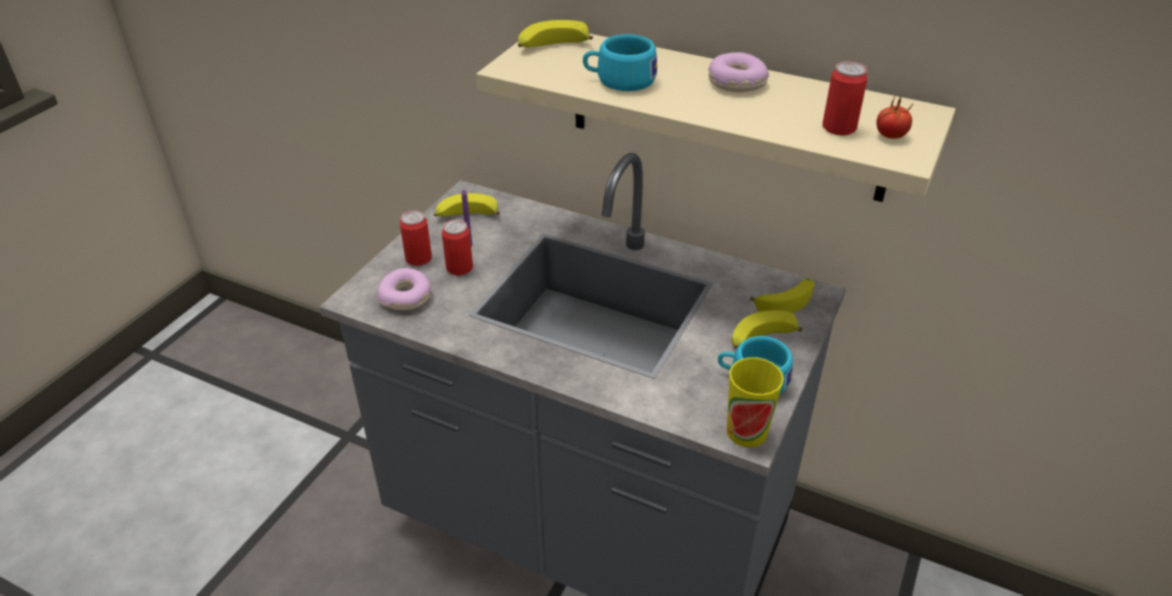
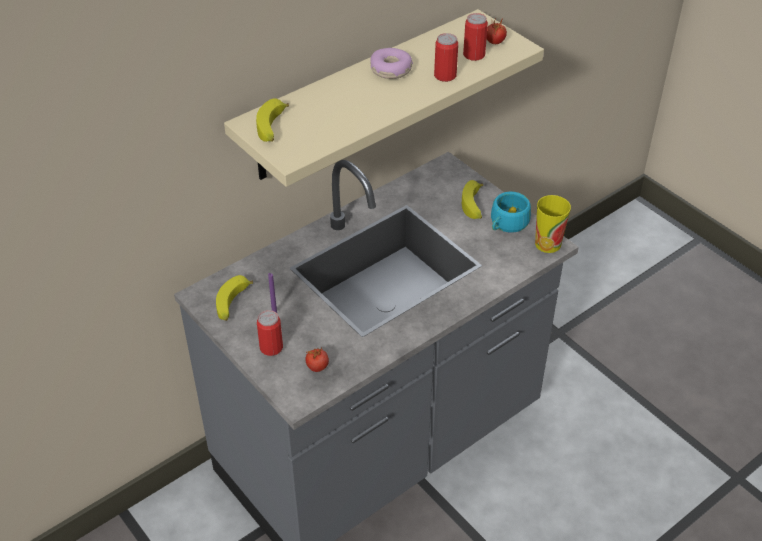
camera: 65 degrees left, 5 degrees up
(406, 297) = (317, 367): donut -> tomato
(459, 268) = (301, 326): can -> can (445, 75)
(619, 80) = (351, 114): turquoise cup -> none
(785, 301) = (445, 181): banana -> none

